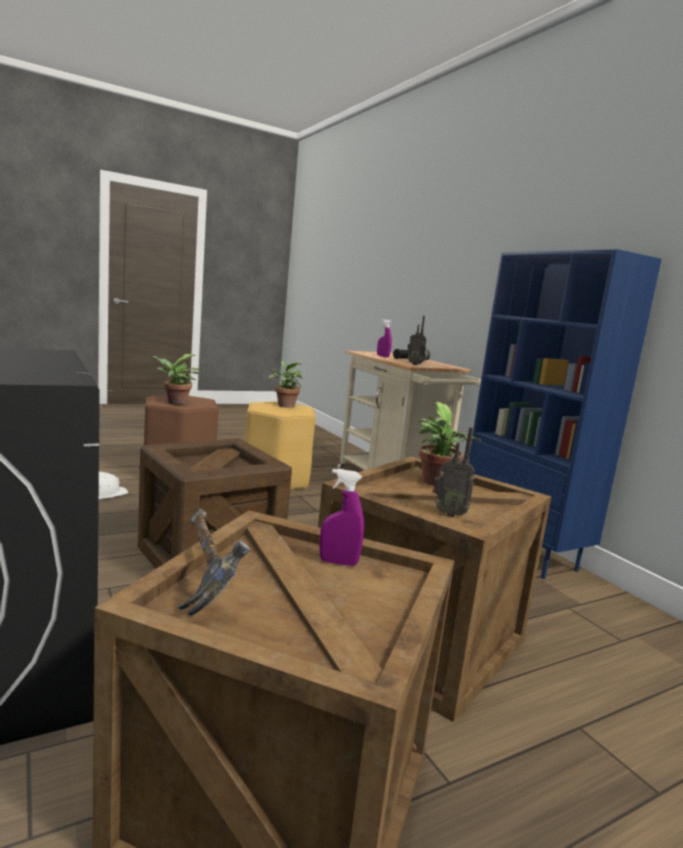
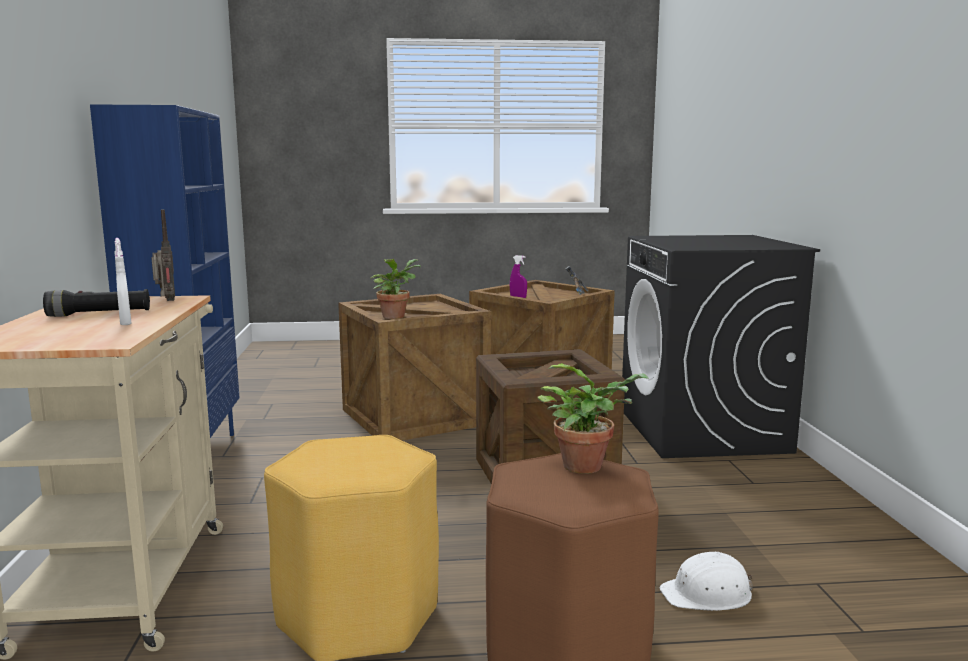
camera: 155 degrees left, 0 degrees up
(284, 405) = (336, 464): potted plant -> none
(382, 356) = (125, 323): purple spray bottle -> white spray bottle
(448, 514) = (426, 306): radio -> none

